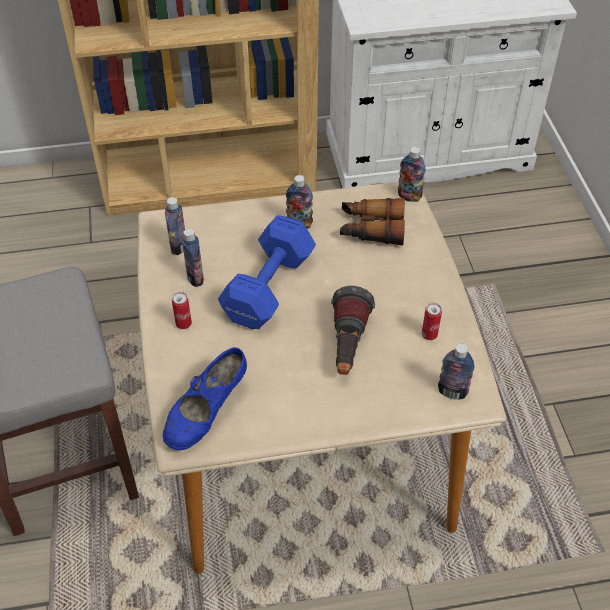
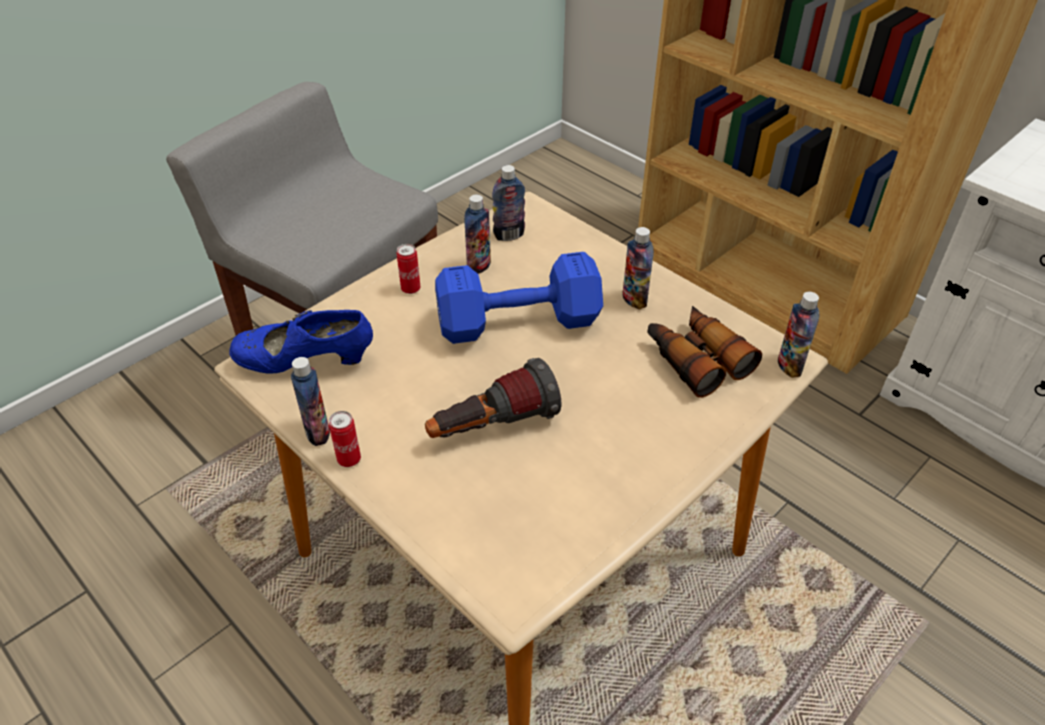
camera: 55 degrees right, 5 degrees down
(429, 335) = (580, 495): can -> can (349, 459)
(452, 392) = (506, 565): bottle -> bottle (317, 432)

